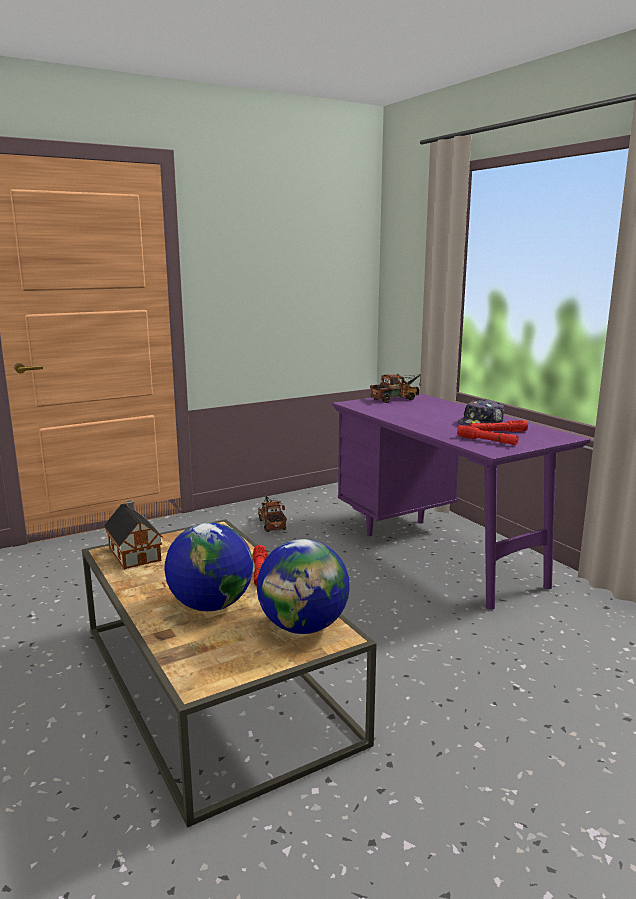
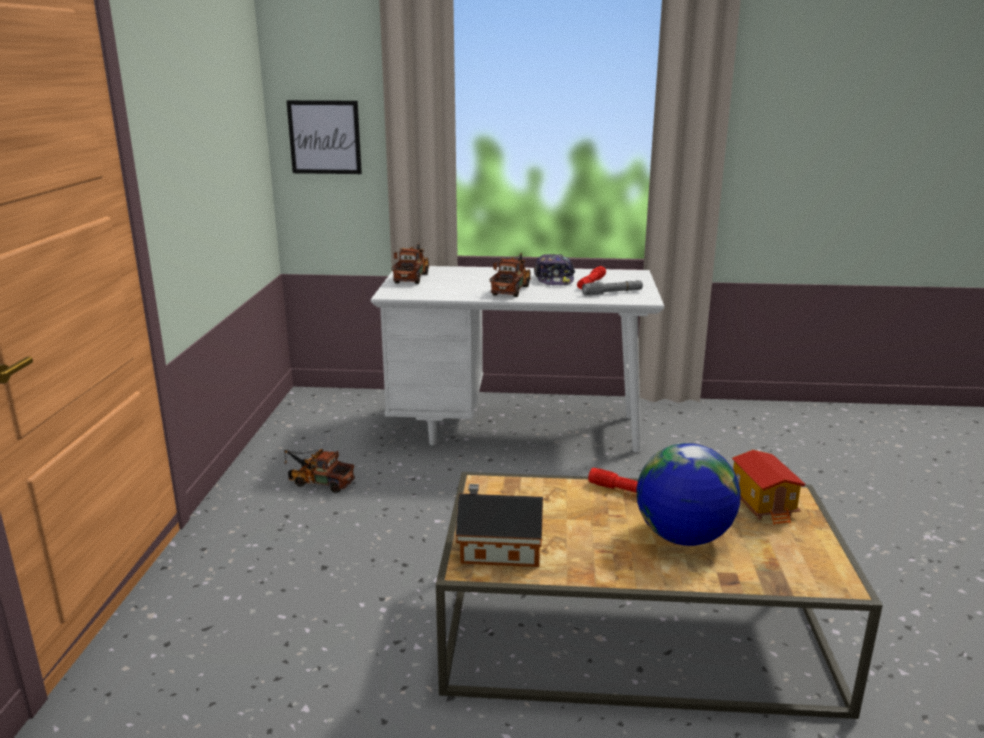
camera: 55 degrees left, 5 degrees up
(304, 627) = (763, 505): globe -> toy house
(404, 287) = (324, 137): none -> picture
(428, 420) = (512, 289): none -> toy truck
(440, 553) = (517, 429): purple desk -> white desk
(487, 441) = (612, 293): red flashlight -> grey flashlight

